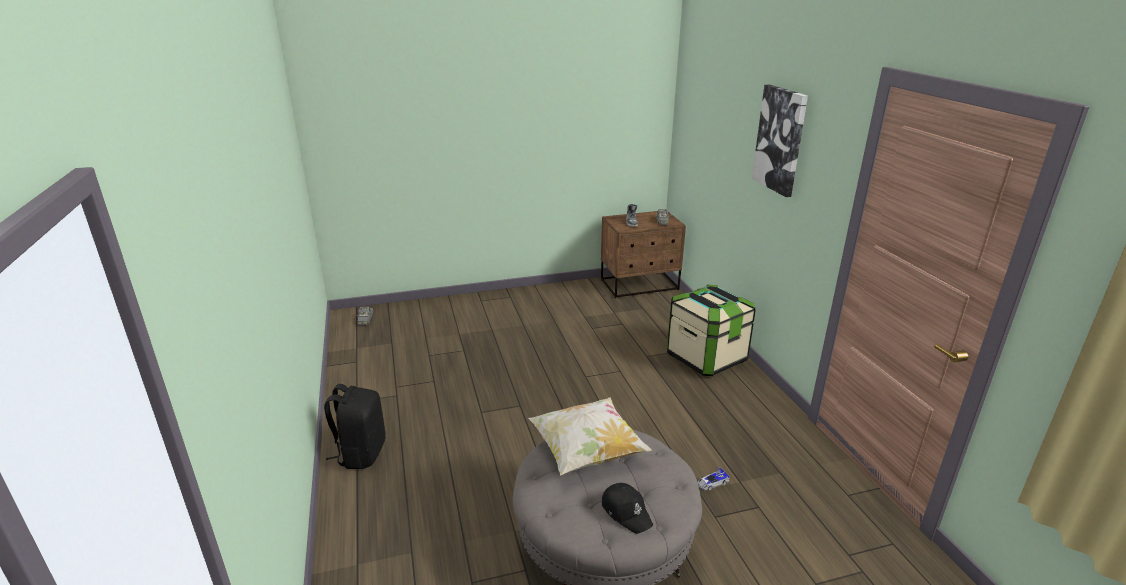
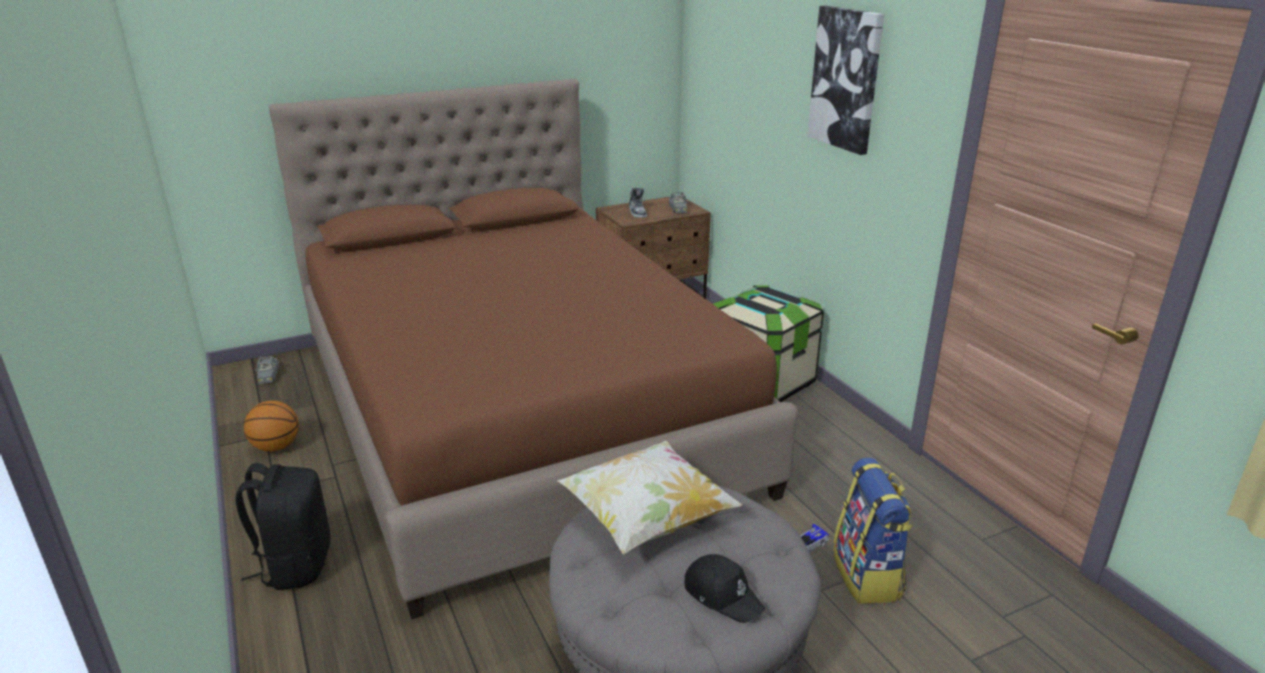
camera: 10 degrees left, 0 degrees up
(362, 370) = (276, 446): none -> basketball
(526, 363) = (518, 413): none -> brown bed
(753, 511) = (868, 575): none -> backpack

